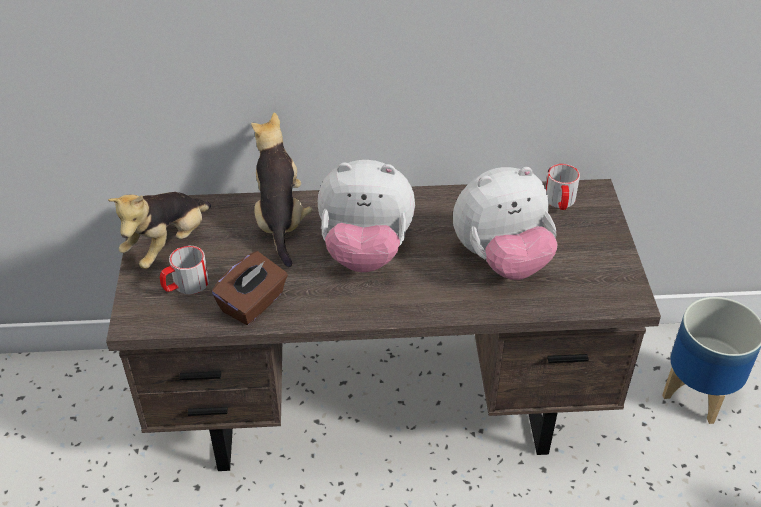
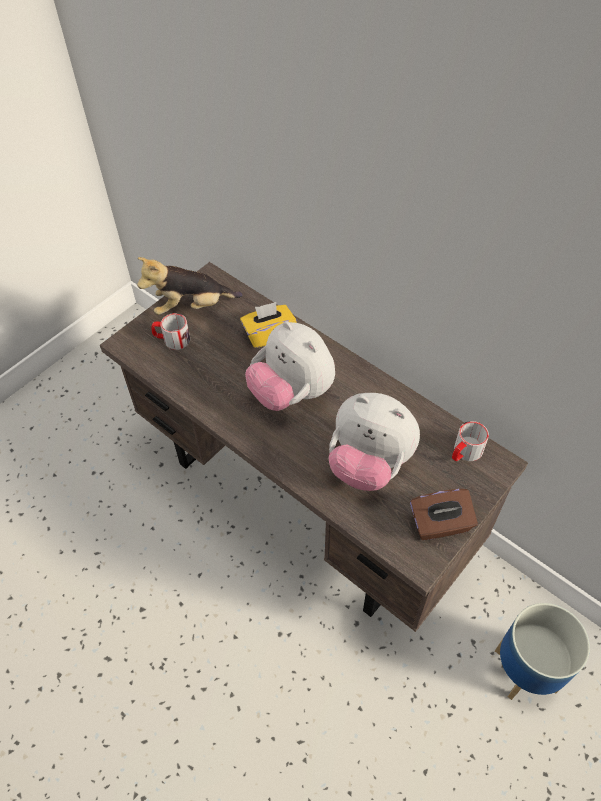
camera: 45 degrees right, 10 degrees up
(253, 303) = (192, 379): brown tissue box -> brown tissue box (440, 524)
(280, 220) = (268, 334): plush toy -> yellow tissue box

